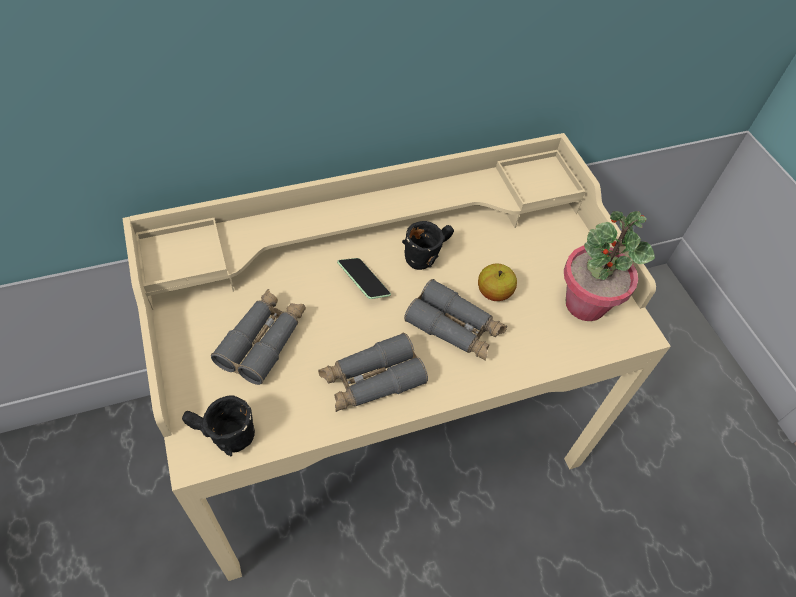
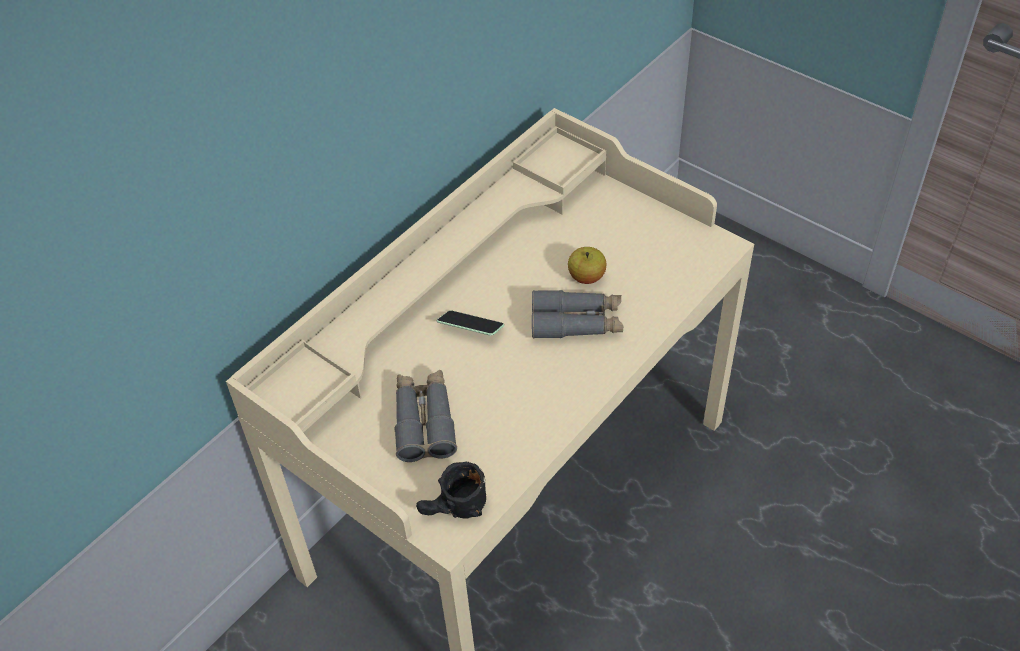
camera: 25 degrees left, 5 degrees down
(371, 380) = (542, 400): grey binoculars -> none
(427, 252) = (504, 274): black mug -> none
(585, 304) = (666, 246): potted plant -> none

